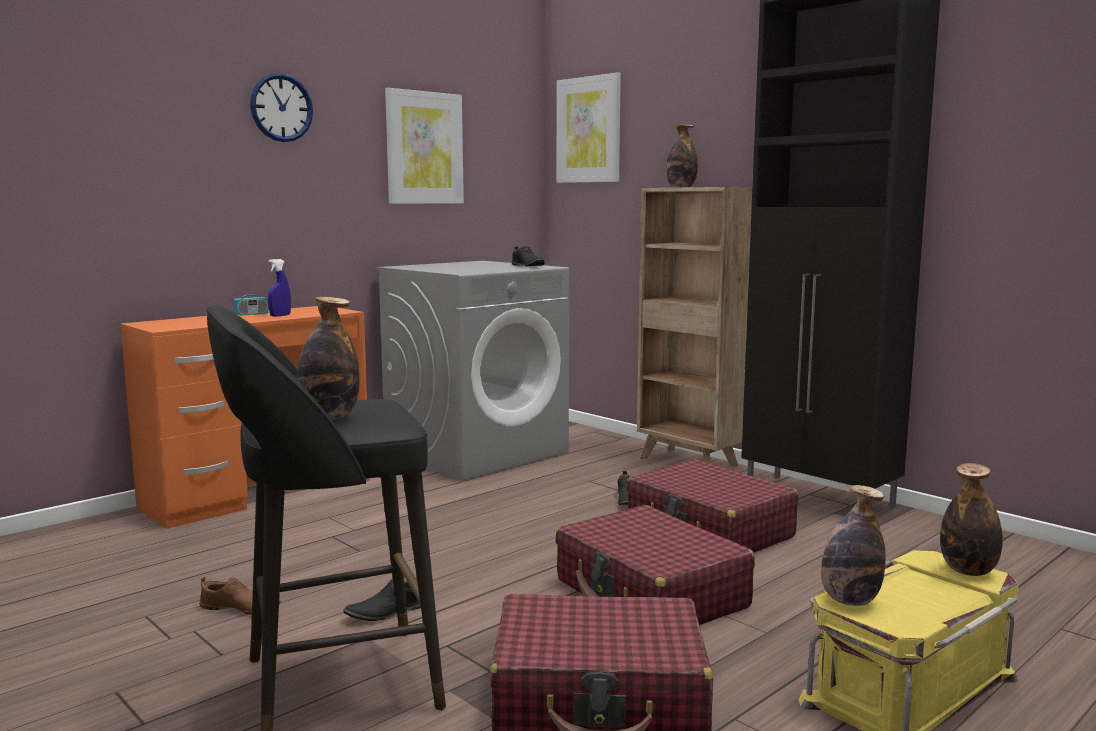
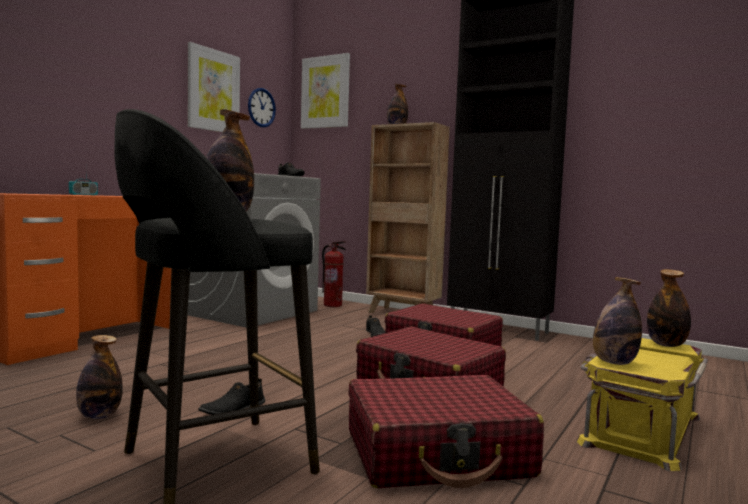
camera: 15 degrees left, 5 degrees down
(240, 609) = (99, 416): brown shoe -> bottle
(280, 315) = (109, 195): blue spray bottle -> none
(281, 107) = (111, 41): wall clock -> wall clock (261, 107)
(596, 443) = (333, 305): none -> fire extinguisher

